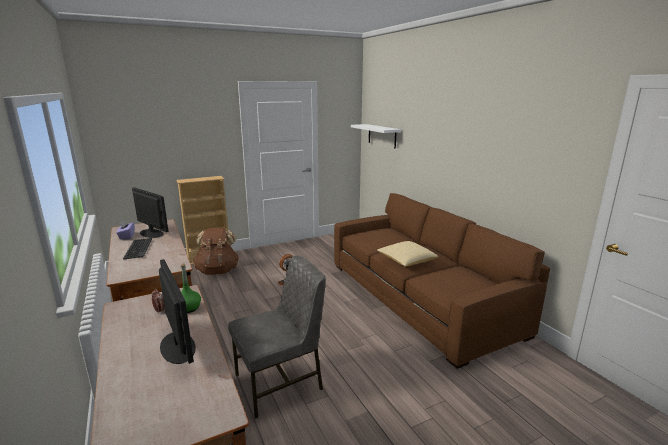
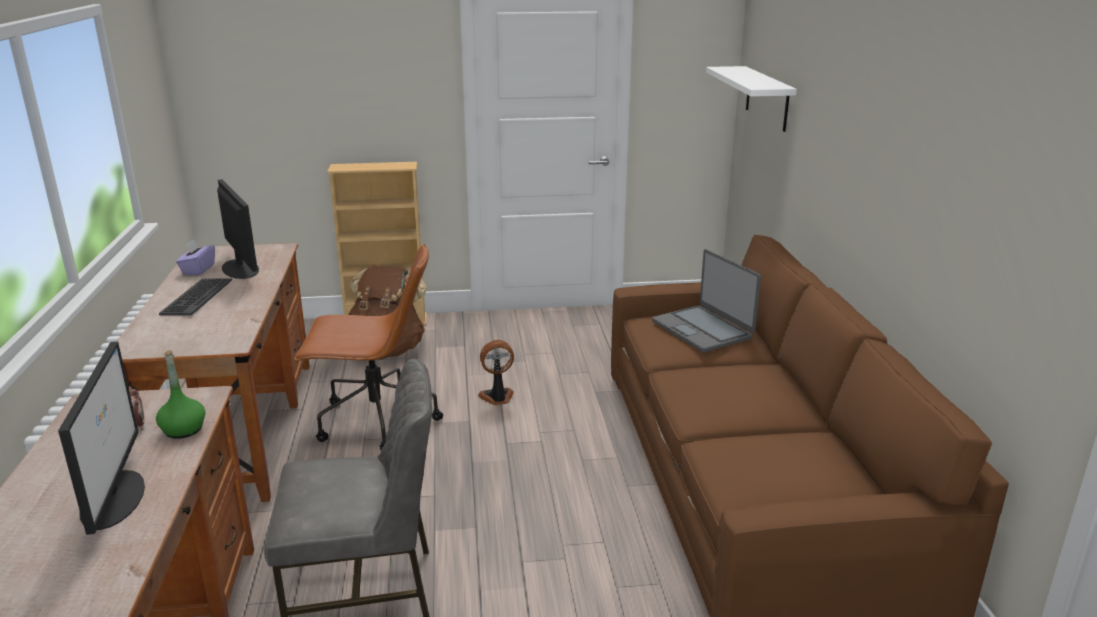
camera: 20 degrees right, 5 degrees up
(233, 303) = (375, 421): none -> brown office chair
(381, 235) = (703, 330): none -> laptop
(406, 261) = (708, 400): pillow -> none

